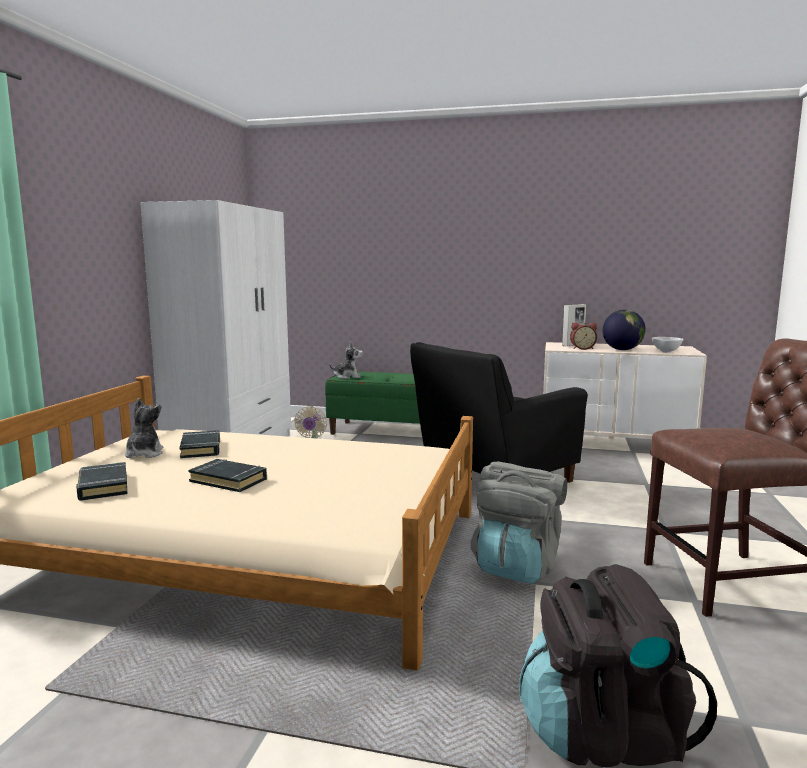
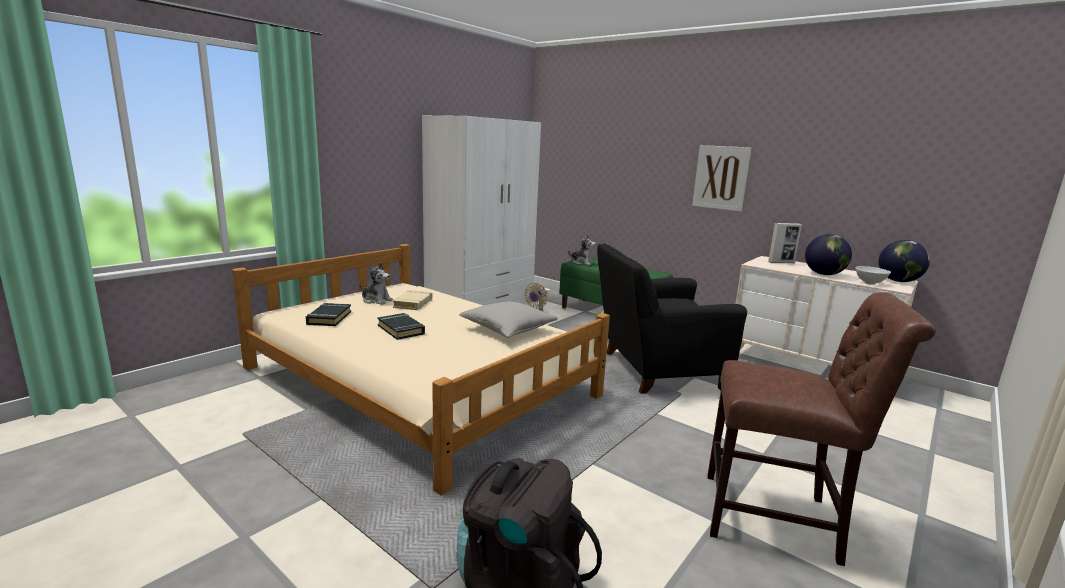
camera: 25 degrees right, 5 degrees up
(144, 454) = (376, 300): plush toy -> plush toy turned 90 degrees clockwise
(201, 448) = (413, 303): black book -> beige book
(359, 455) = (508, 329): none -> grey pillow
(493, 265) = (721, 177): none -> picture
(517, 566) = (593, 446): grey backpack -> none
(582, 348) = (783, 267): alarm clock -> none
(681, 348) = (899, 281): none -> globe

